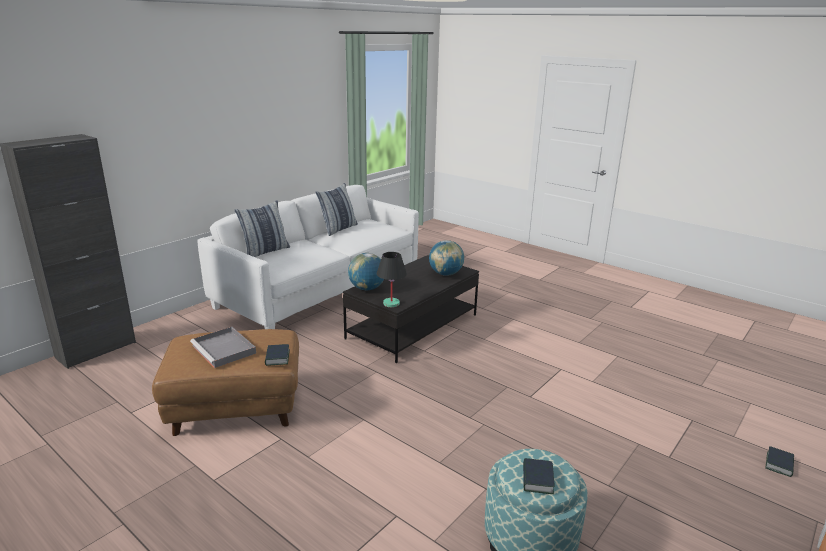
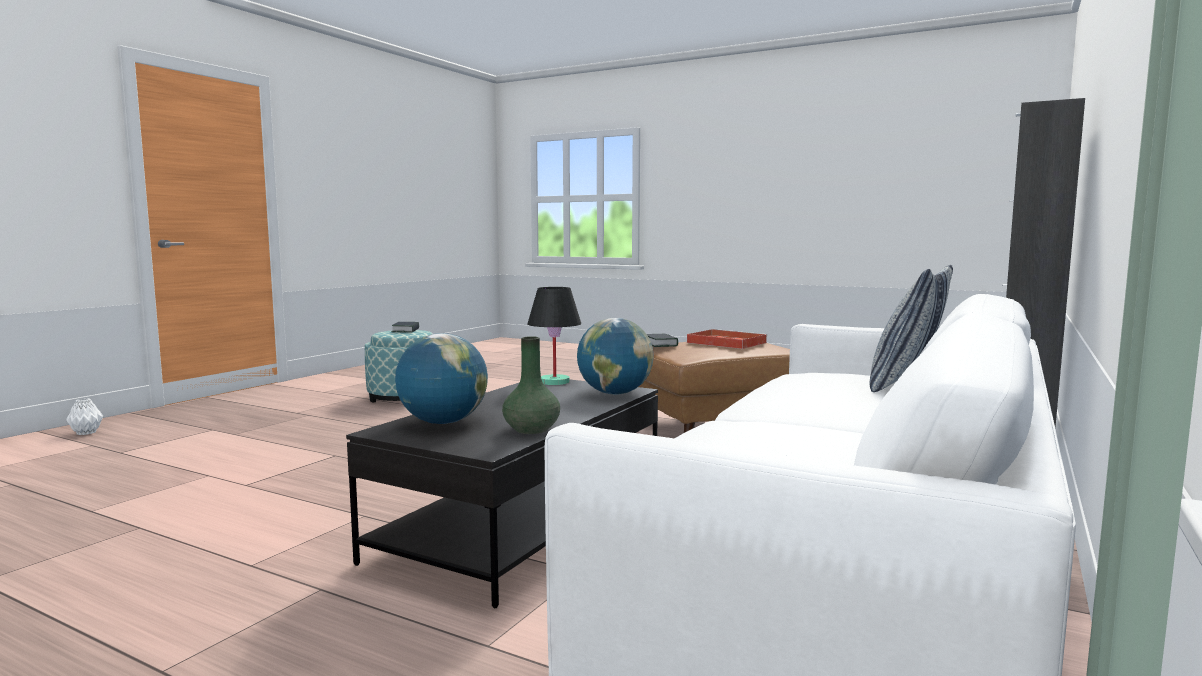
camera: 170 degrees right, 15 degrees down
(225, 349) = (725, 342): grey tray -> red tray
(338, 229) = (851, 443): pillow -> none
(412, 267) = (532, 430): none -> green vase
(779, 464) = (86, 433): book -> white vase

